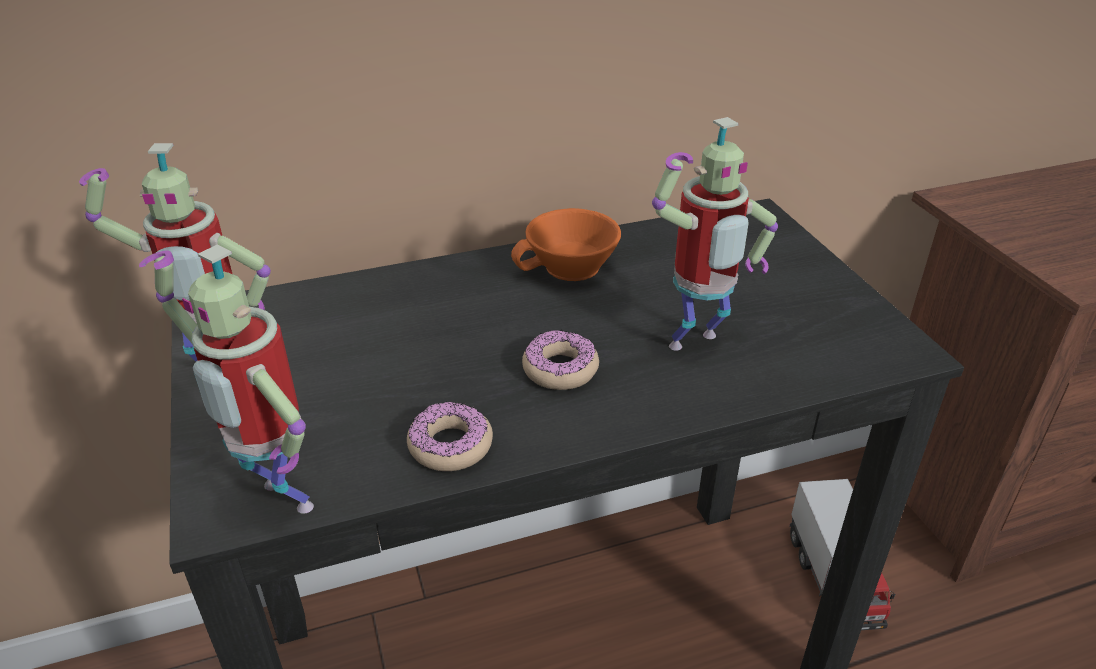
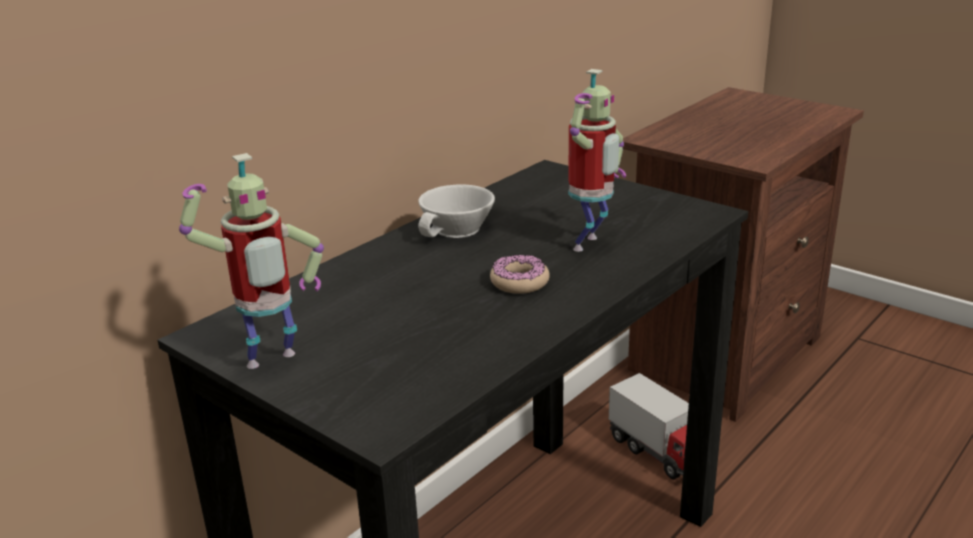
camera: 30 degrees left, 10 degrees down
(278, 501) = (415, 408): toy robot -> none
(450, 445) = (497, 341): donut -> none
(570, 269) = (458, 230): orange cup -> white cup

